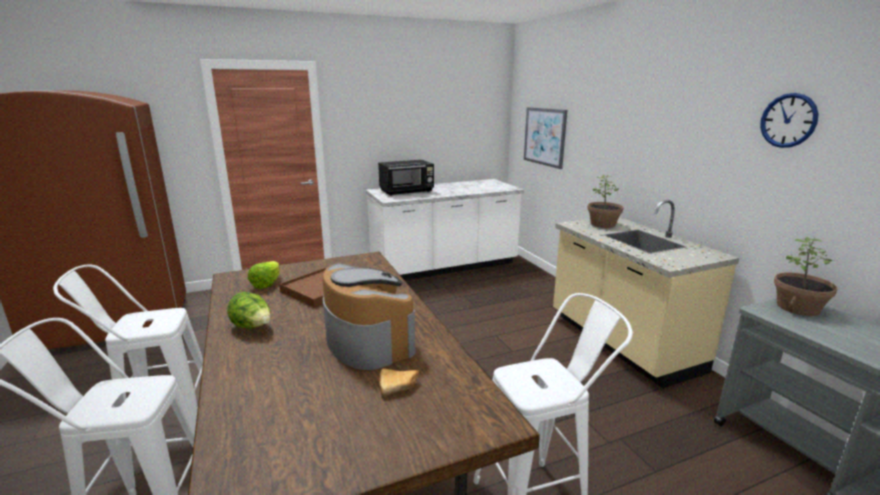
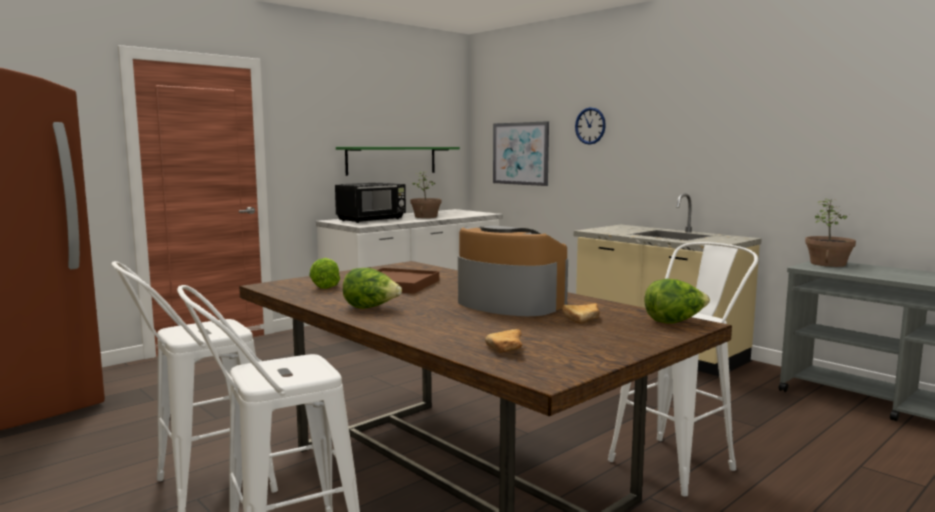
camera: 20 degrees left, 10 degrees down
(258, 437) = (506, 351): none -> bread
(434, 139) = (391, 160): none -> green shelf
(482, 413) = (674, 322): none -> lettuce
(603, 224) = (620, 229): potted plant -> potted plant (426, 217)
(788, 120) = (785, 108): wall clock -> wall clock (590, 126)

